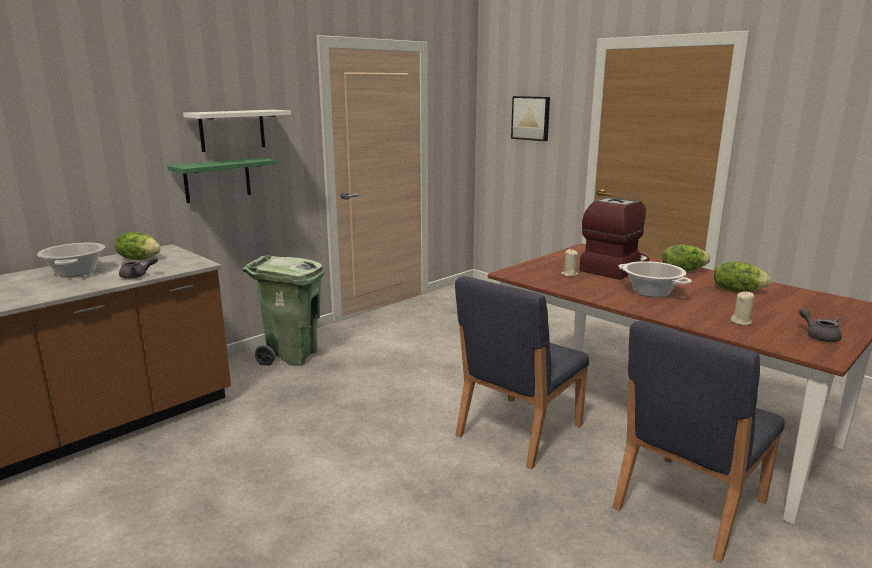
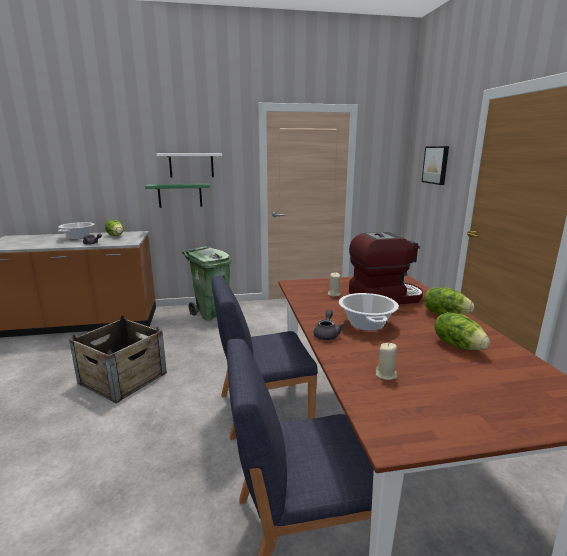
camera: 35 degrees right, 0 degrees up
(301, 466) = (122, 378): none -> crate
(819, 336) = (440, 419): grey teapot -> grey teapot (327, 334)

